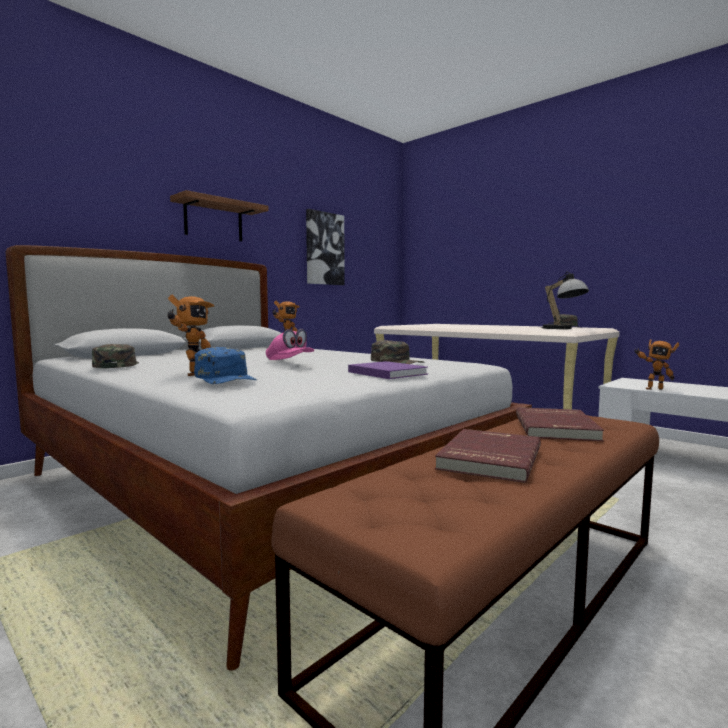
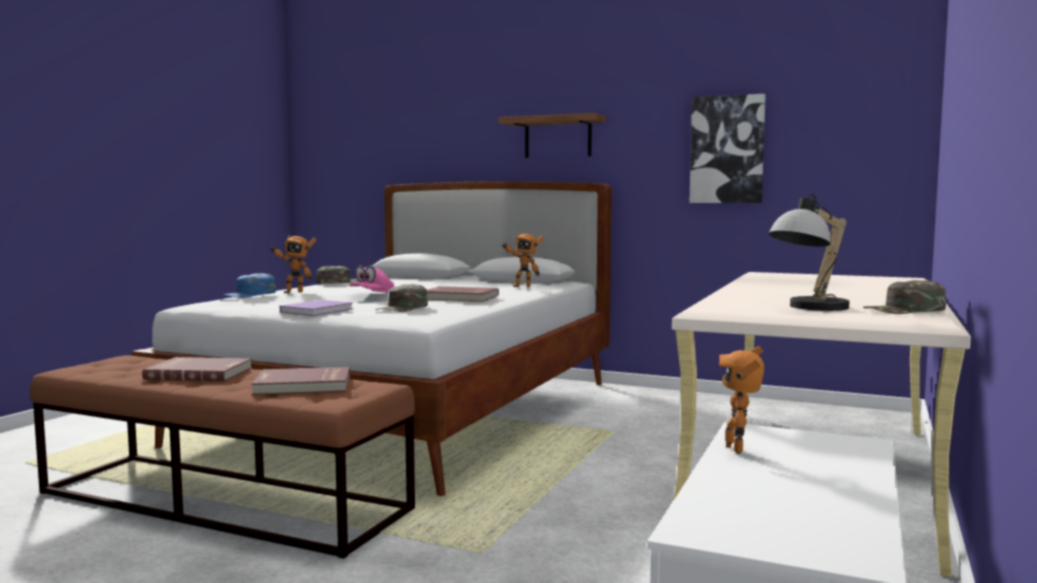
camera: 70 degrees right, 0 degrees up
(342, 354) = (459, 297): none -> red book

